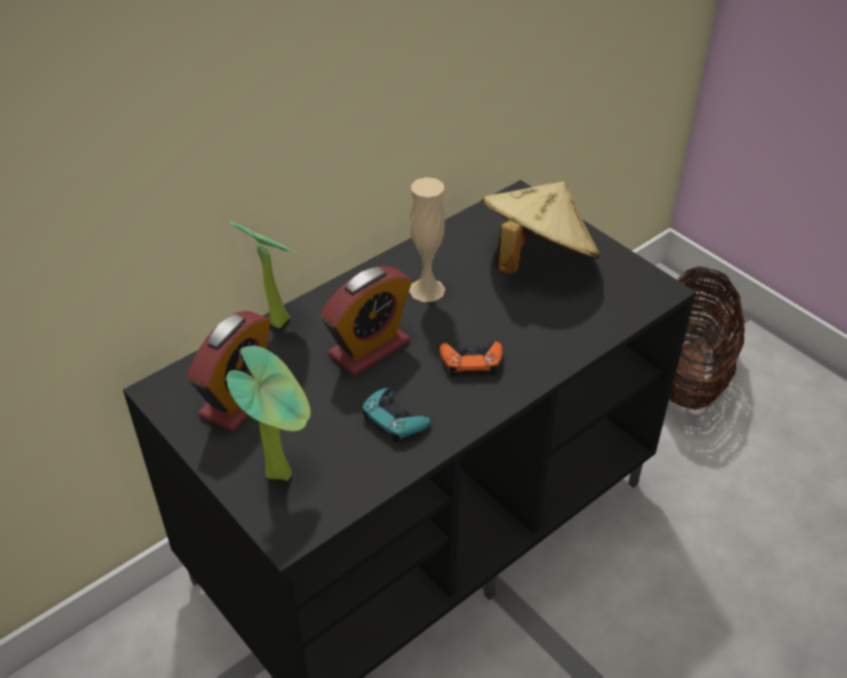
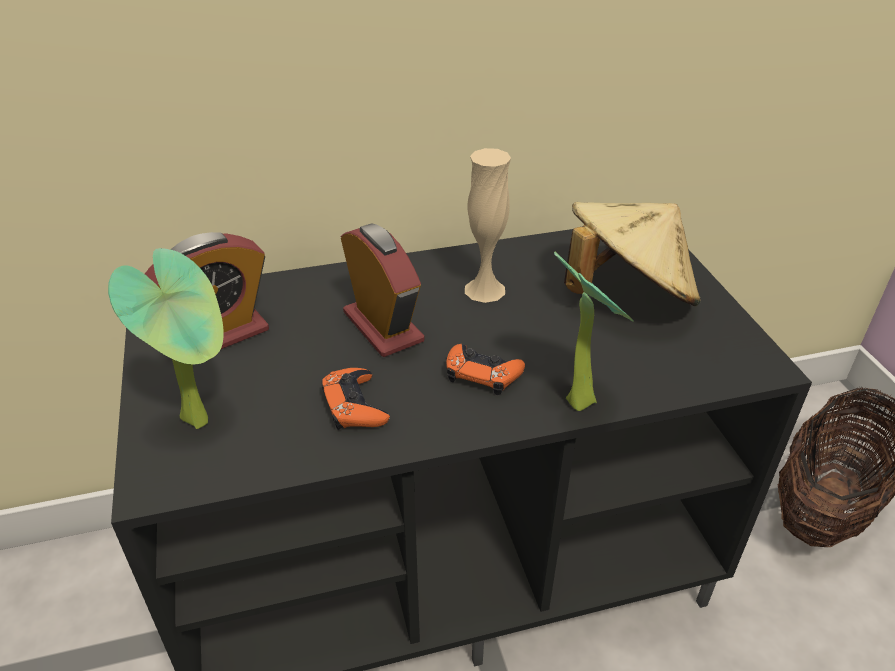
camera: 25 degrees right, 5 degrees down
(278, 318) = (317, 273): potted plant -> potted plant (581, 398)
(369, 348) = (383, 327): alarm clock -> alarm clock turned 105 degrees counterclockwise
(394, 419) = (354, 405): turquoise game controller -> orange game controller

